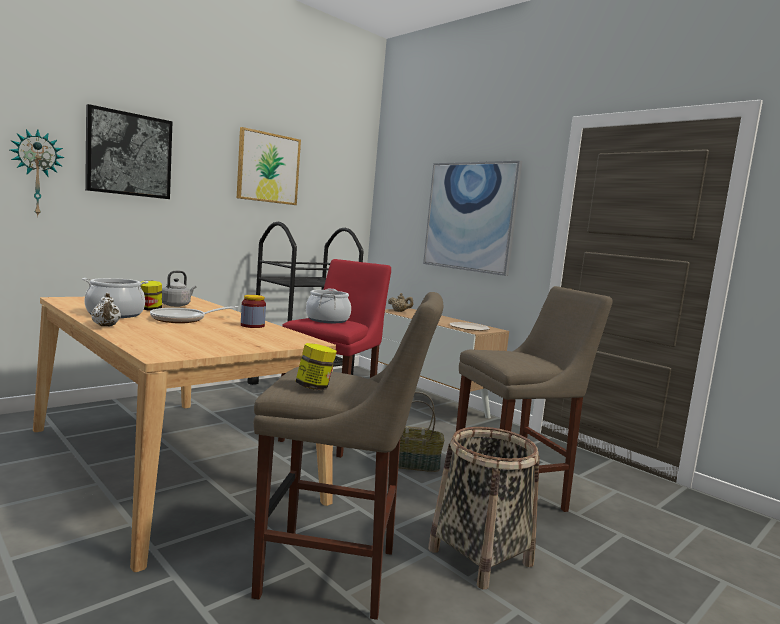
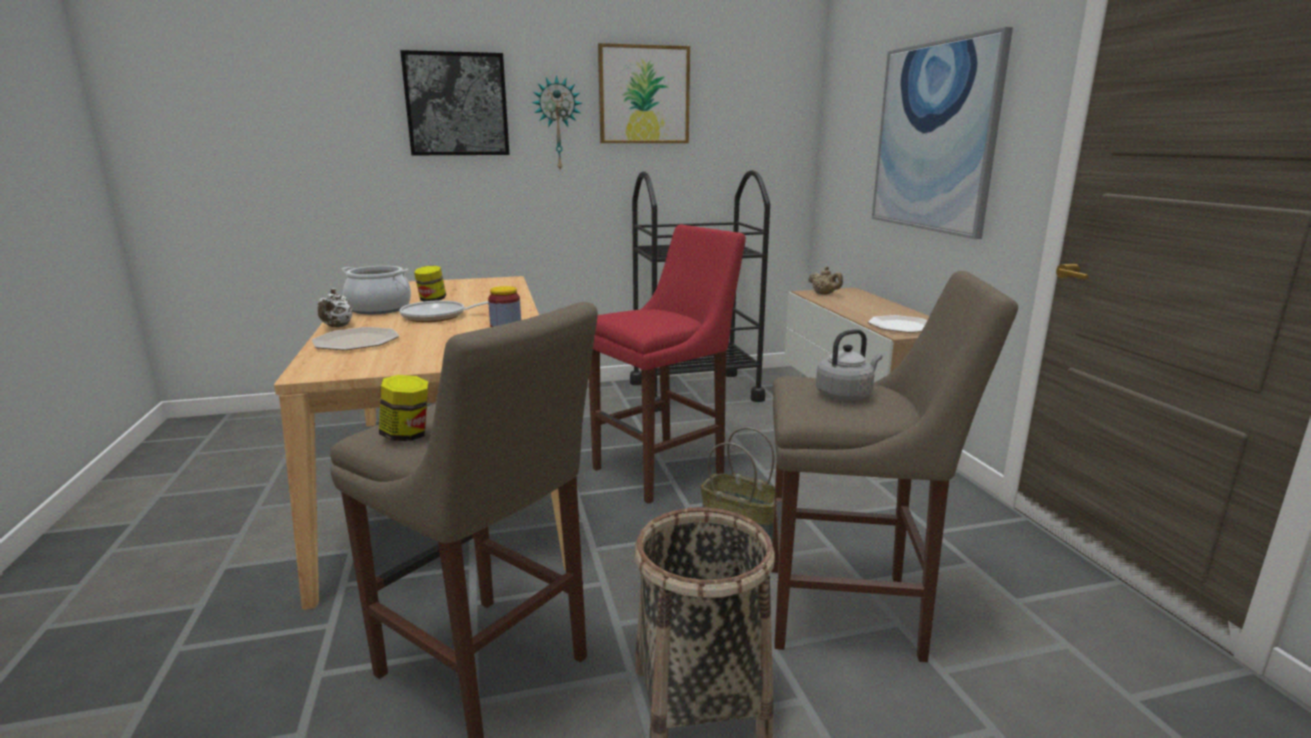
camera: 30 degrees right, 10 degrees up
(36, 173) = (358, 142): wall clock -> wall clock (557, 124)
(149, 335) = (355, 341): none -> plate
(176, 305) = (475, 293): grey kettle -> grey kettle (846, 395)
(327, 320) = (643, 315): cooking pot -> none

